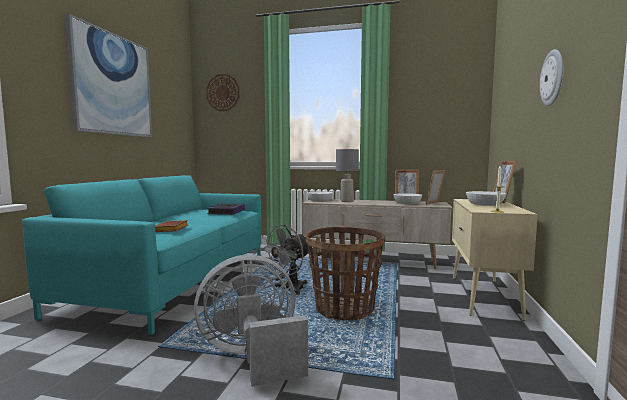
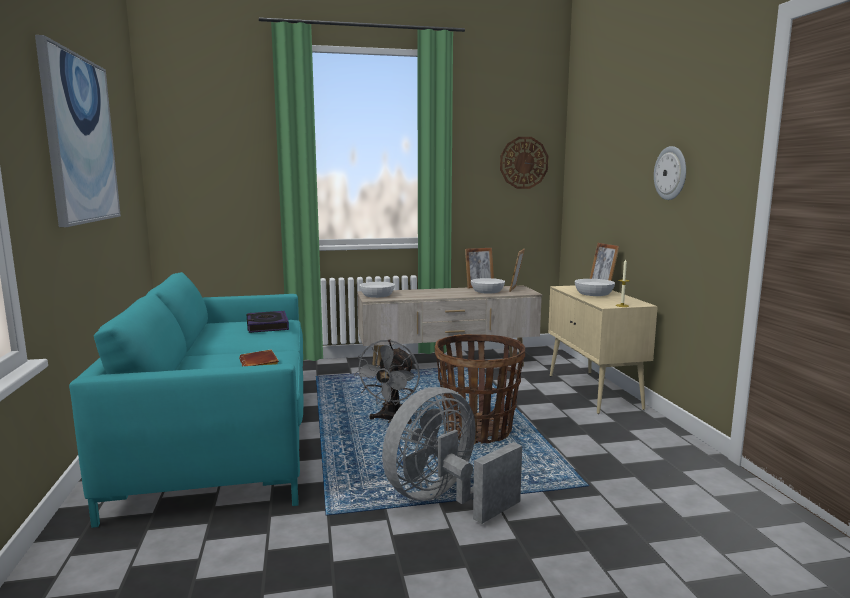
camera: 25 degrees left, 5 degrees up
(223, 92) = (198, 133): wall clock -> wall clock (523, 163)
(346, 201) = (413, 294): grey table lamp -> none

